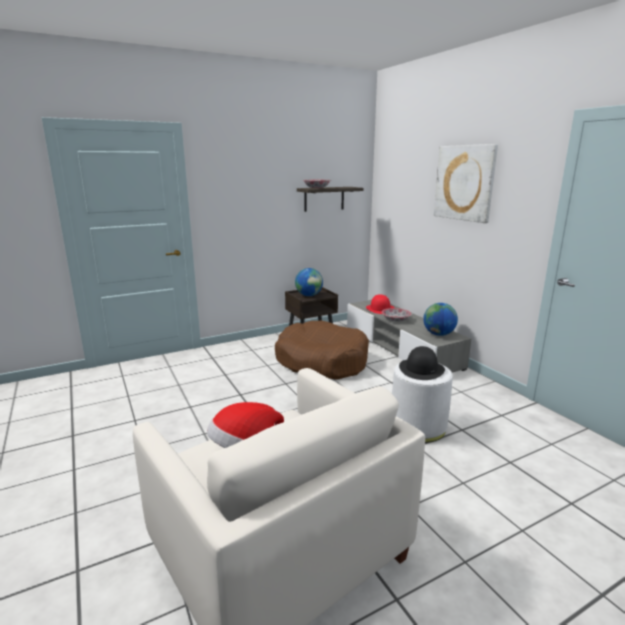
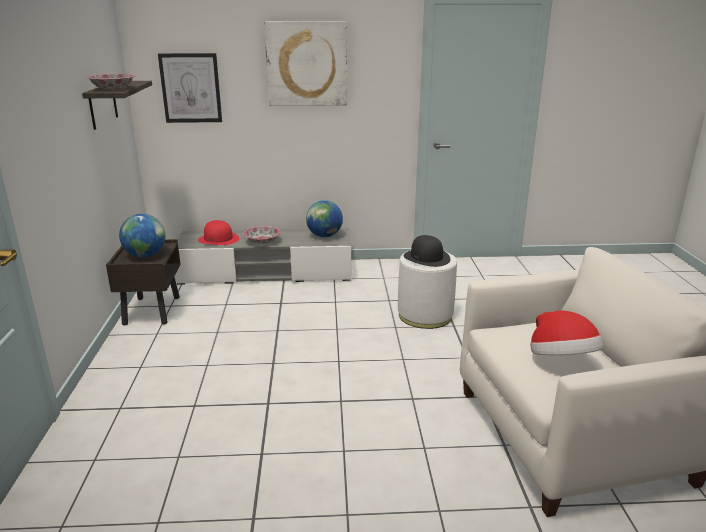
camera: 65 degrees left, 5 degrees up
(322, 361) = (243, 325): brown dog bed -> none
(397, 197) = (191, 88): none -> picture

